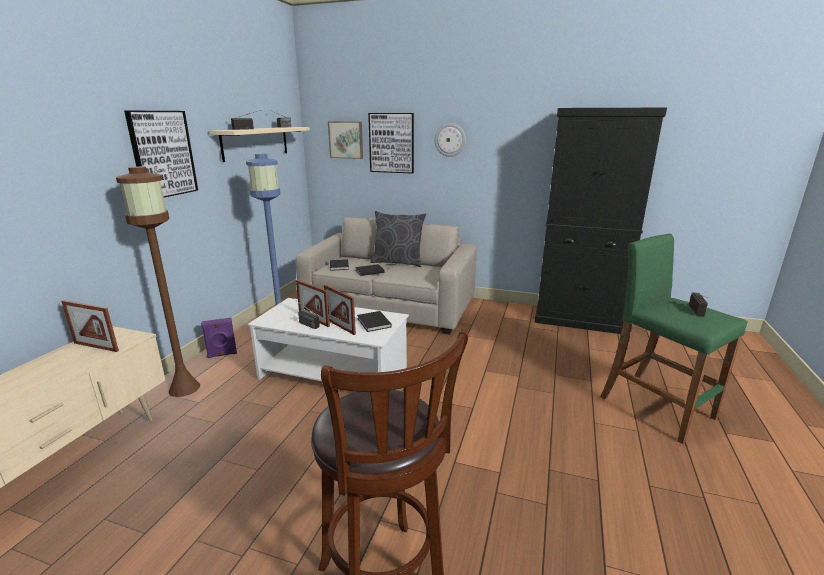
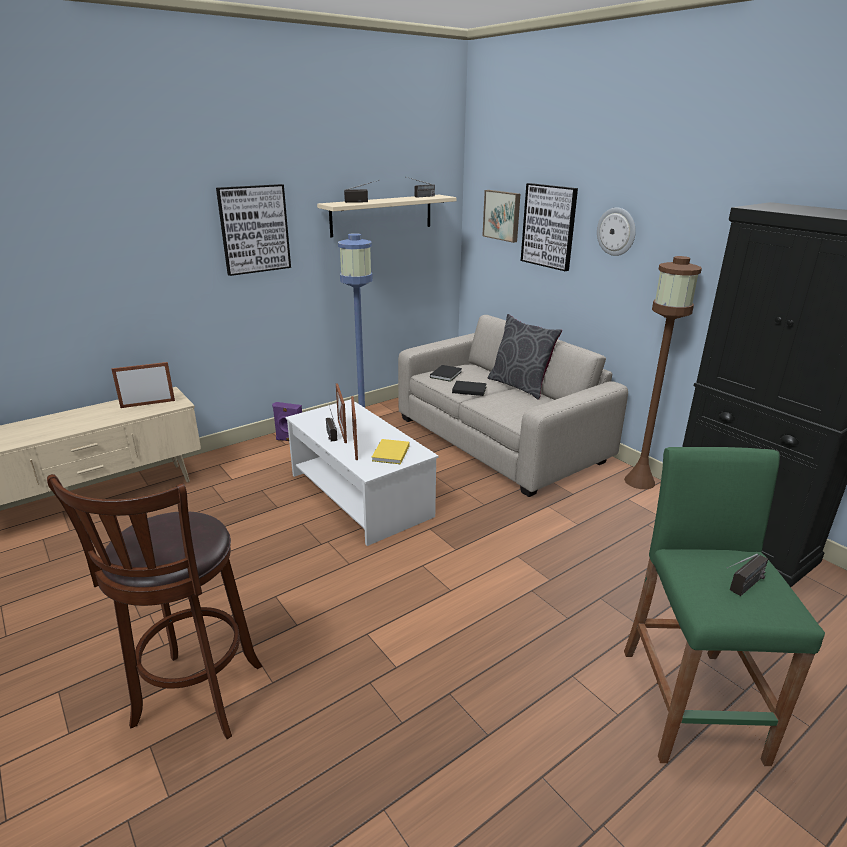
camera: 35 degrees right, 5 degrees up
(96, 347) = (148, 404): picture frame -> picture frame turned 105 degrees clockwise
(185, 388) = (234, 462): brown floor lamp -> brown floor lamp (640, 481)
(373, 323) = (390, 454): black book -> yellow book

